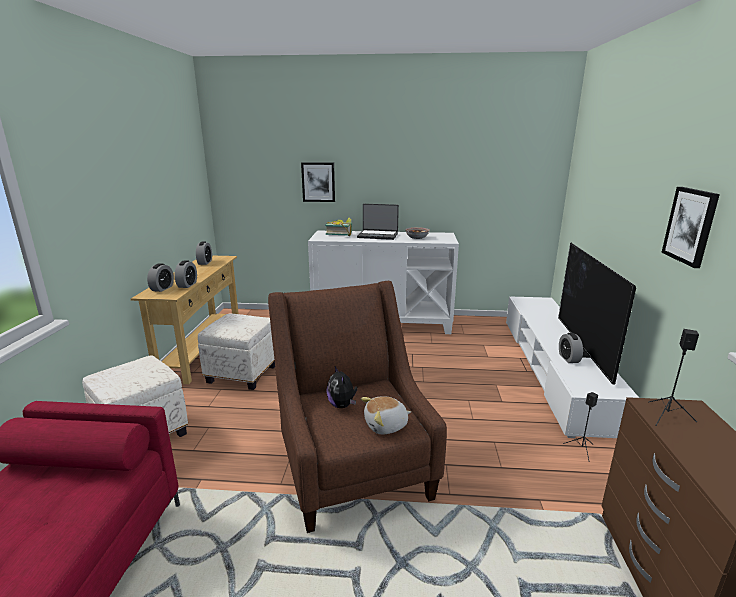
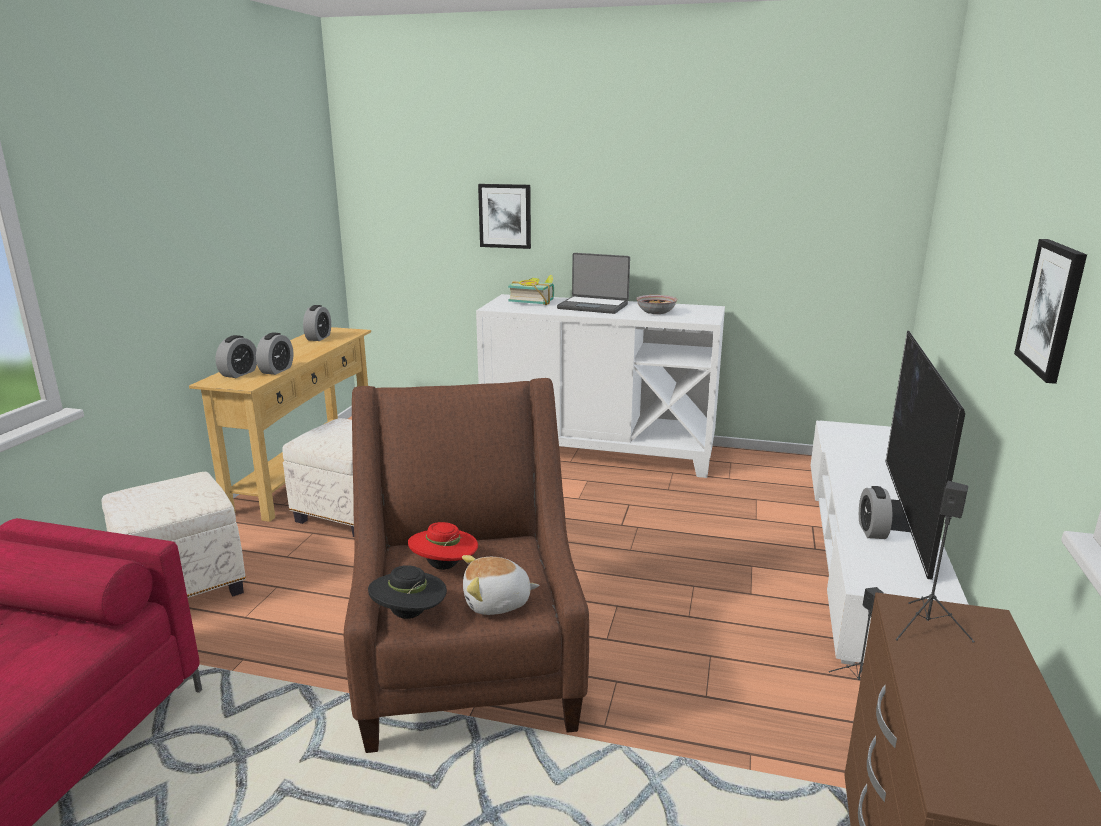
camera: 10 degrees right, 0 degrees up
(334, 440) = (409, 615): none -> black hat
(342, 405) = (444, 567): plush toy -> red hat

